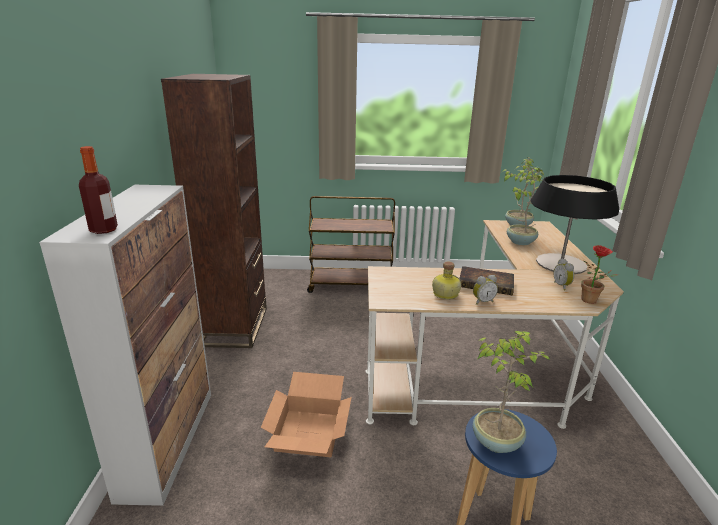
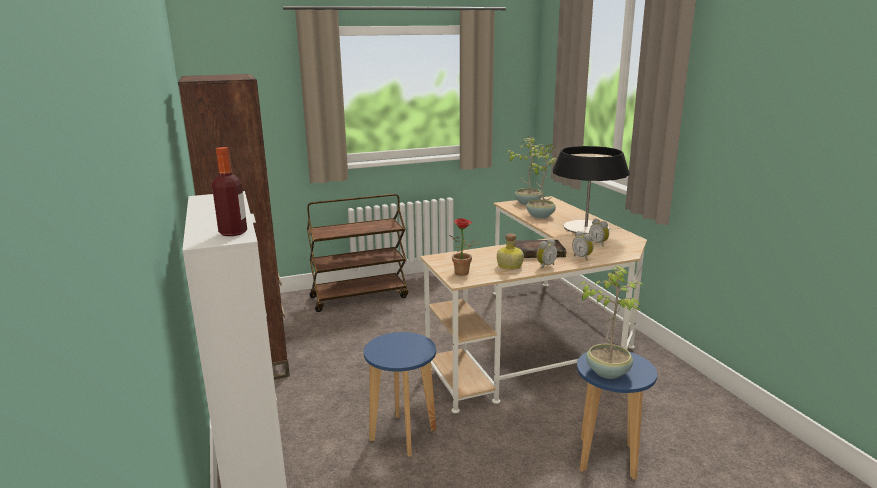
camera: 20 degrees left, 5 degrees down
(309, 433) = (403, 435): cardboard box -> blue stool
(531, 300) = (582, 257): none -> alarm clock
(592, 301) = (629, 250): potted plant -> potted plant (464, 273)

